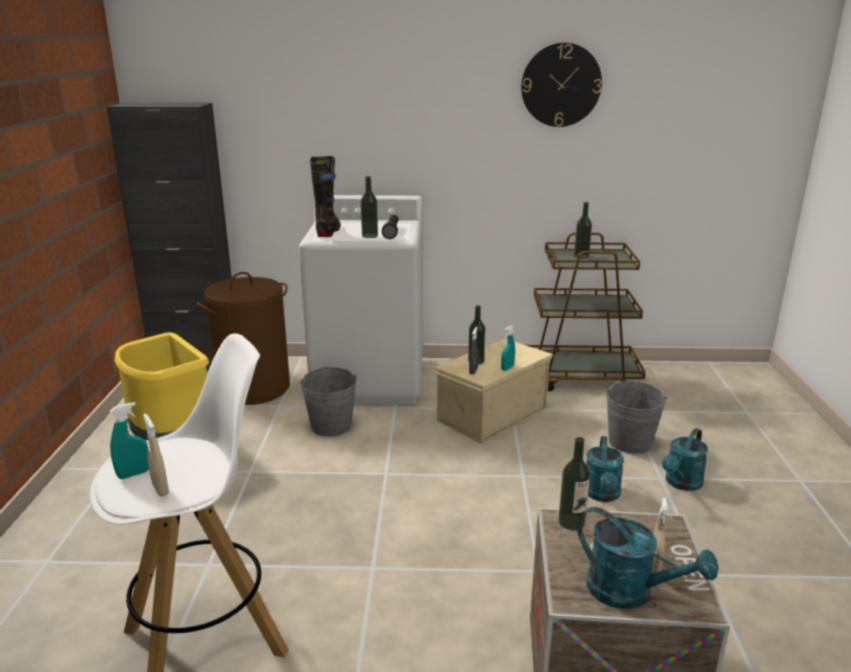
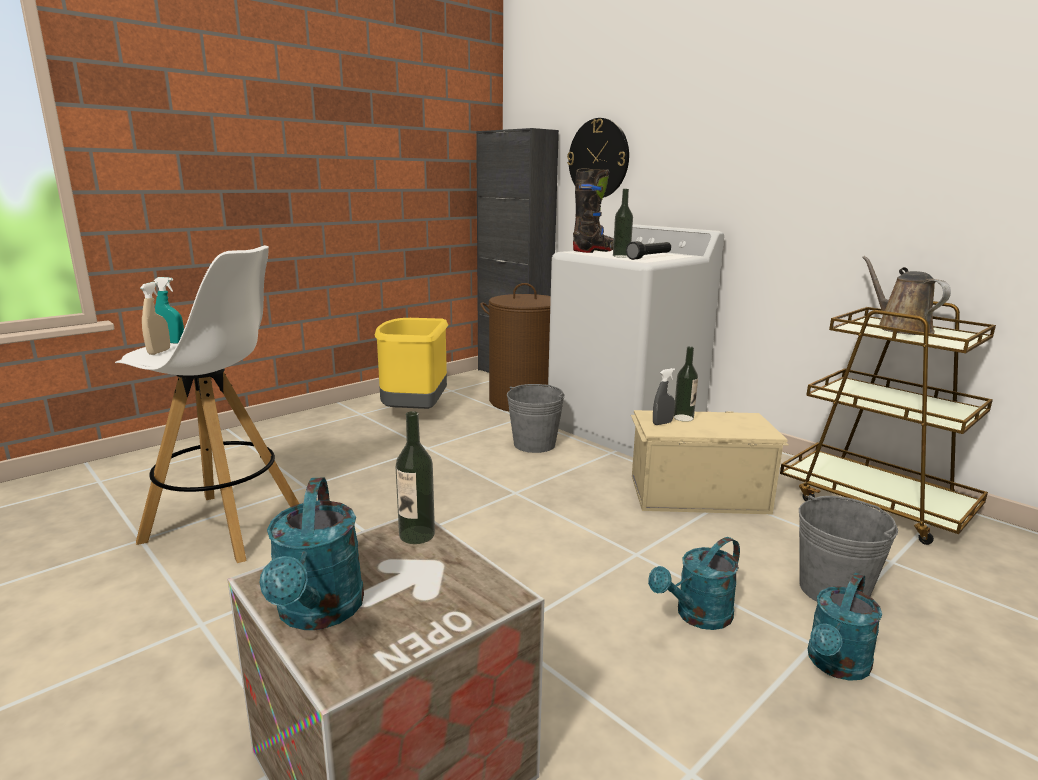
camera: 45 degrees right, 5 degrees down
(507, 368) = (703, 432): turquoise spray bottle -> none
(561, 85) = (922, 85): wall clock -> wall clock (598, 159)
(581, 256) = (900, 328): bottle -> brown watering can
(654, 567) = (392, 613): beige spray bottle -> none
(681, 483) = (835, 666): turquoise watering can -> turquoise watering can turned 45 degrees counterclockwise

